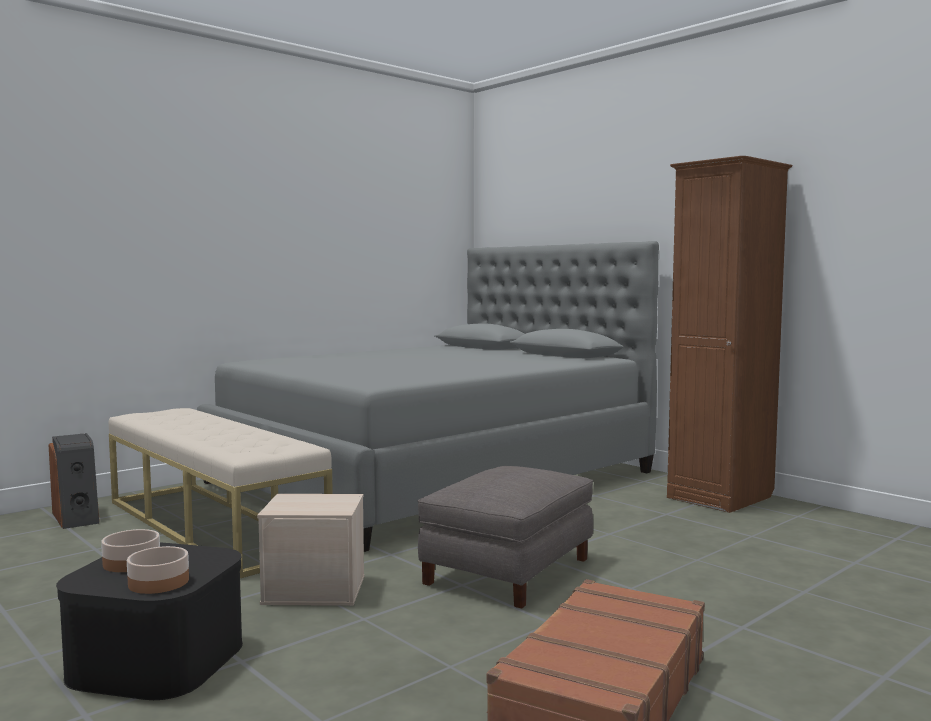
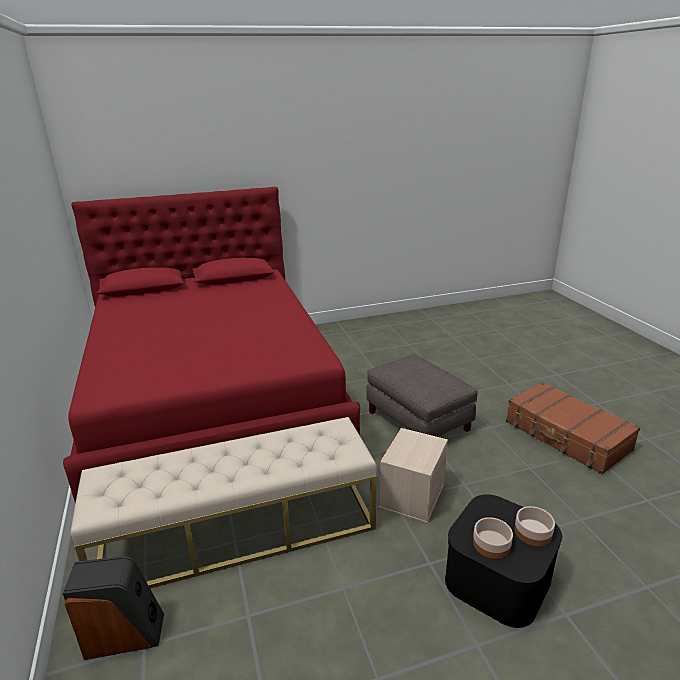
camera: 65 degrees left, 20 degrees up
(433, 477) = (213, 402): grey bed -> red bed
(720, 497) = (347, 331): brown cabinet -> none

